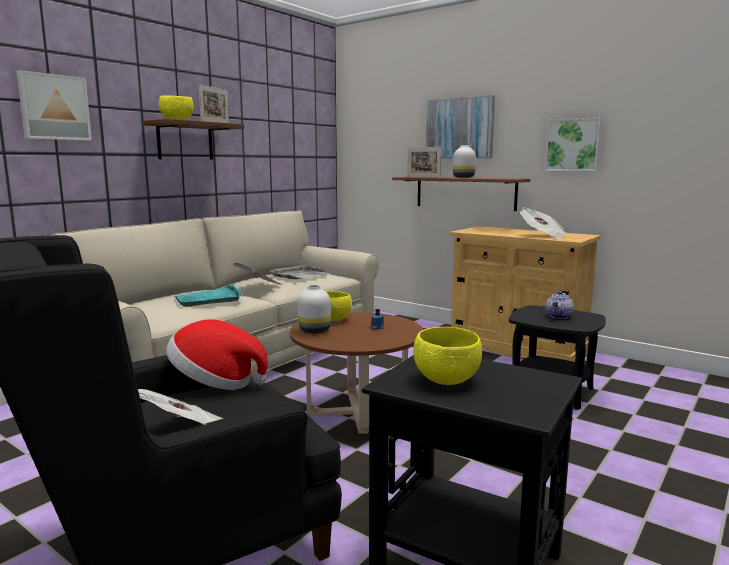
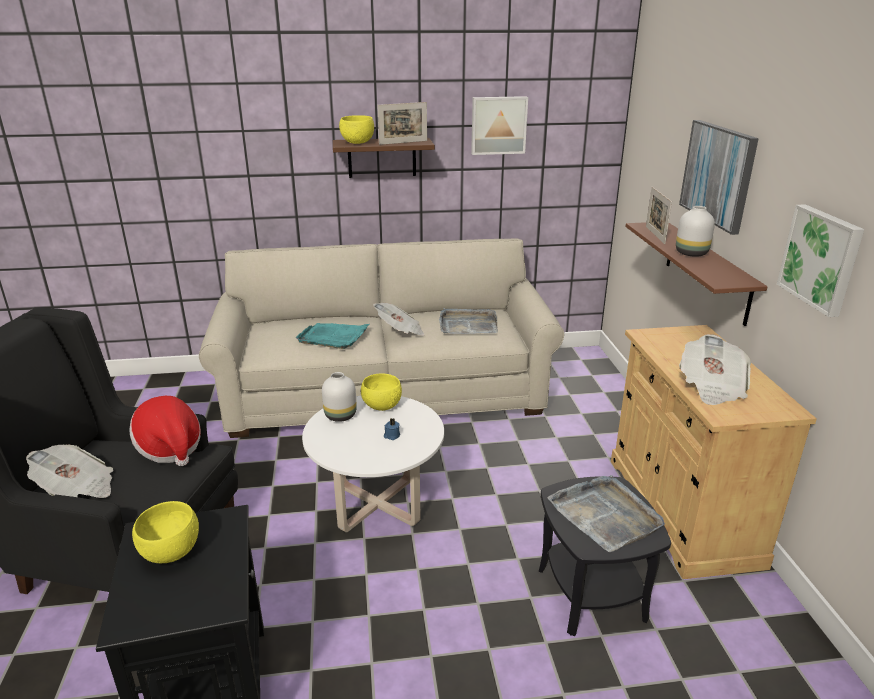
camera: 45 degrees right, 15 degrees up
(54, 107) = (243, 135): picture -> picture (498, 125)
(357, 412) = (377, 504): brown coffee table -> white coffee table
(559, 316) = (605, 515): teapot -> grey tray

